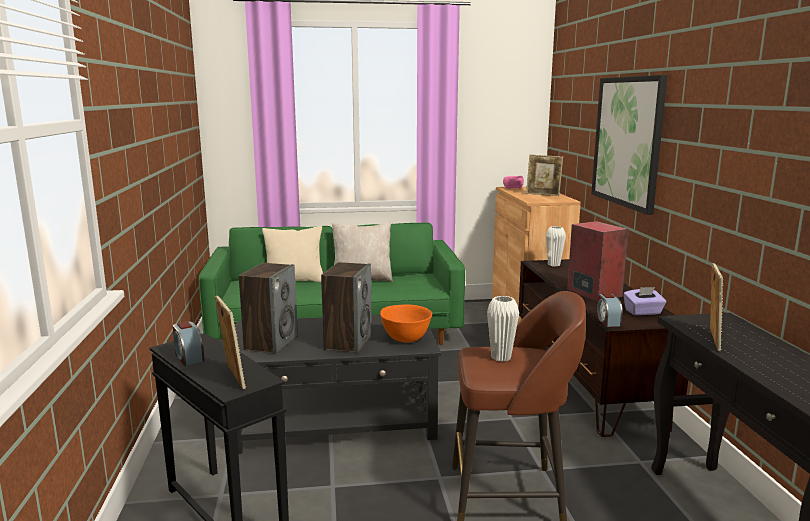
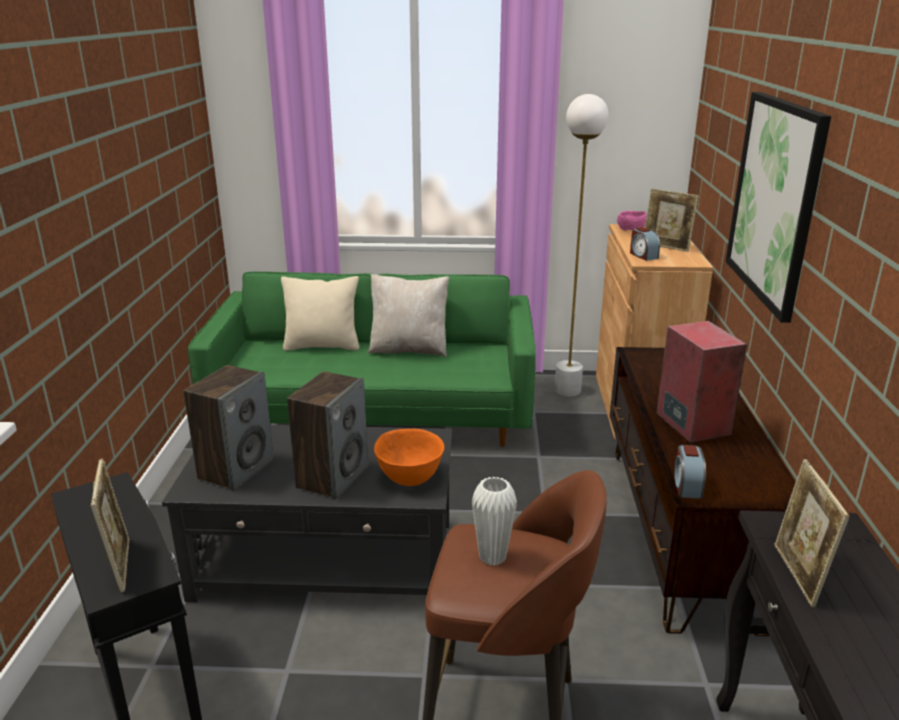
camera: 10 degrees right, 10 degrees up
(189, 357) = (87, 518): alarm clock -> alarm clock (643, 255)
(475, 310) = (567, 390): none -> white floor lamp
(553, 265) = (659, 359): white vase -> none
(643, 312) = (748, 472): purple tissue box -> none
(712, 340) = (798, 576): picture frame -> picture frame turned 150 degrees clockwise

